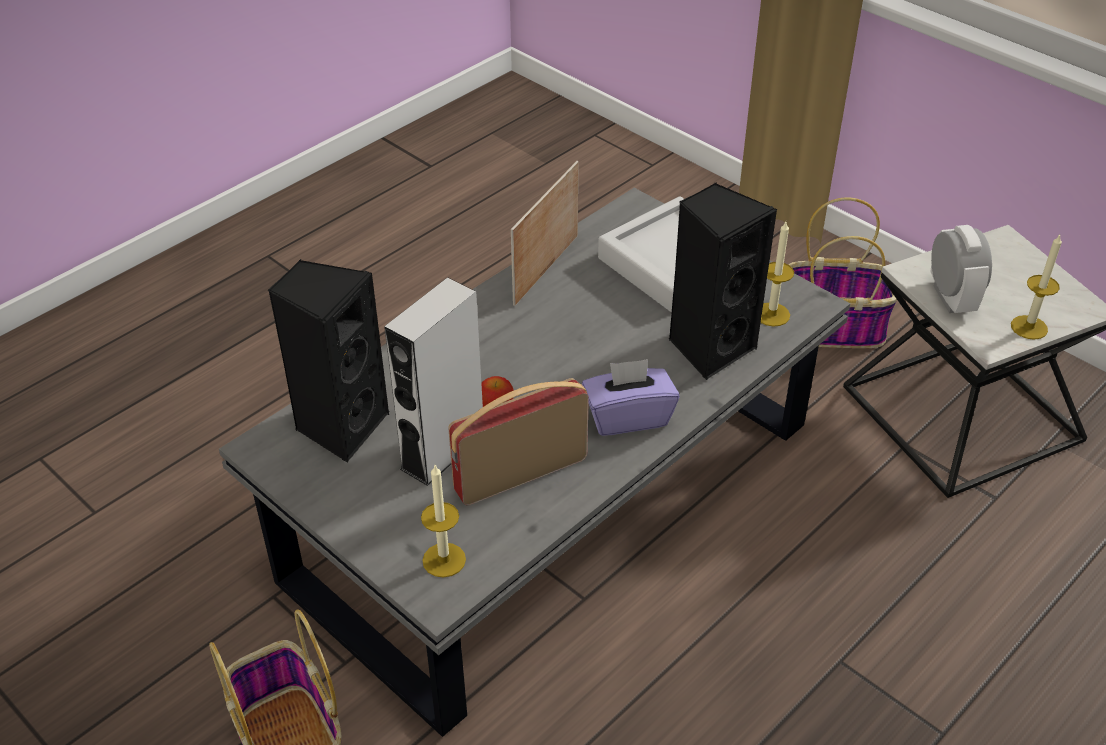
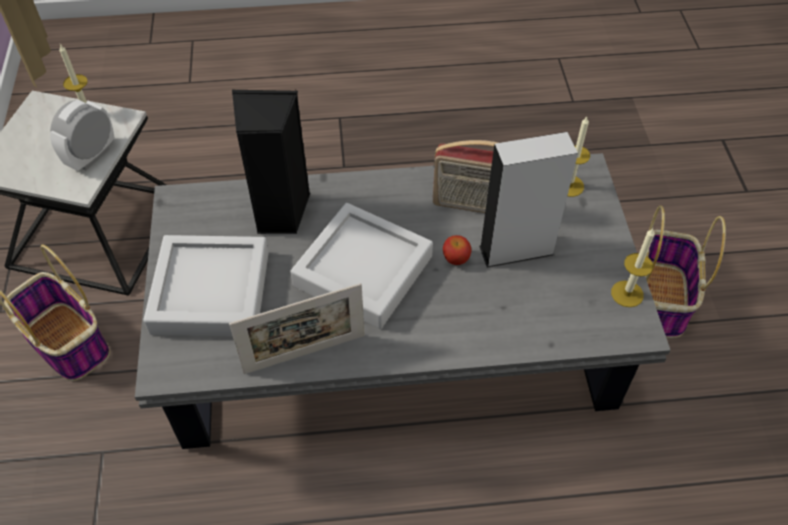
camera: 140 degrees left, 10 degrees up
(340, 426) = (571, 312): black speaker -> none
(571, 347) = (363, 271): none -> grey tray
(628, 416) = (383, 201): purple tissue box -> none
(772, 314) = (210, 209): candle -> candle (627, 293)

